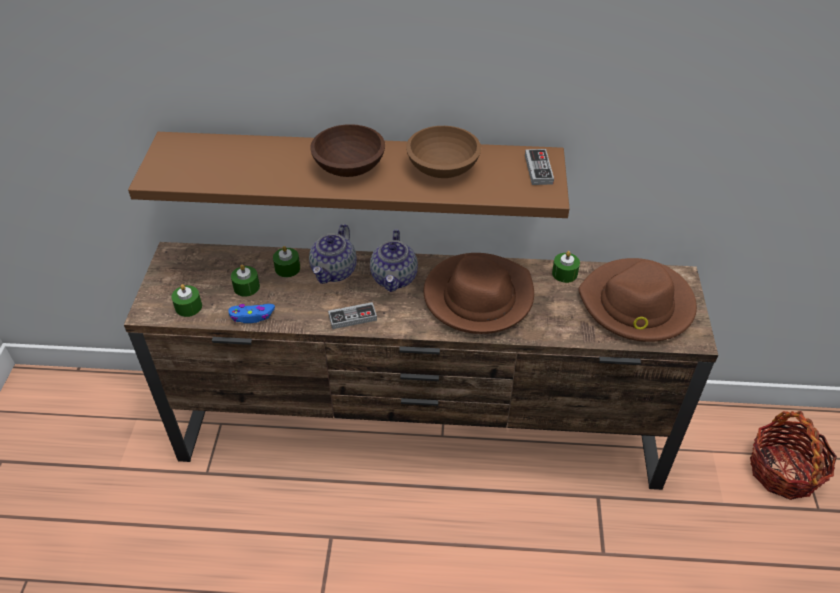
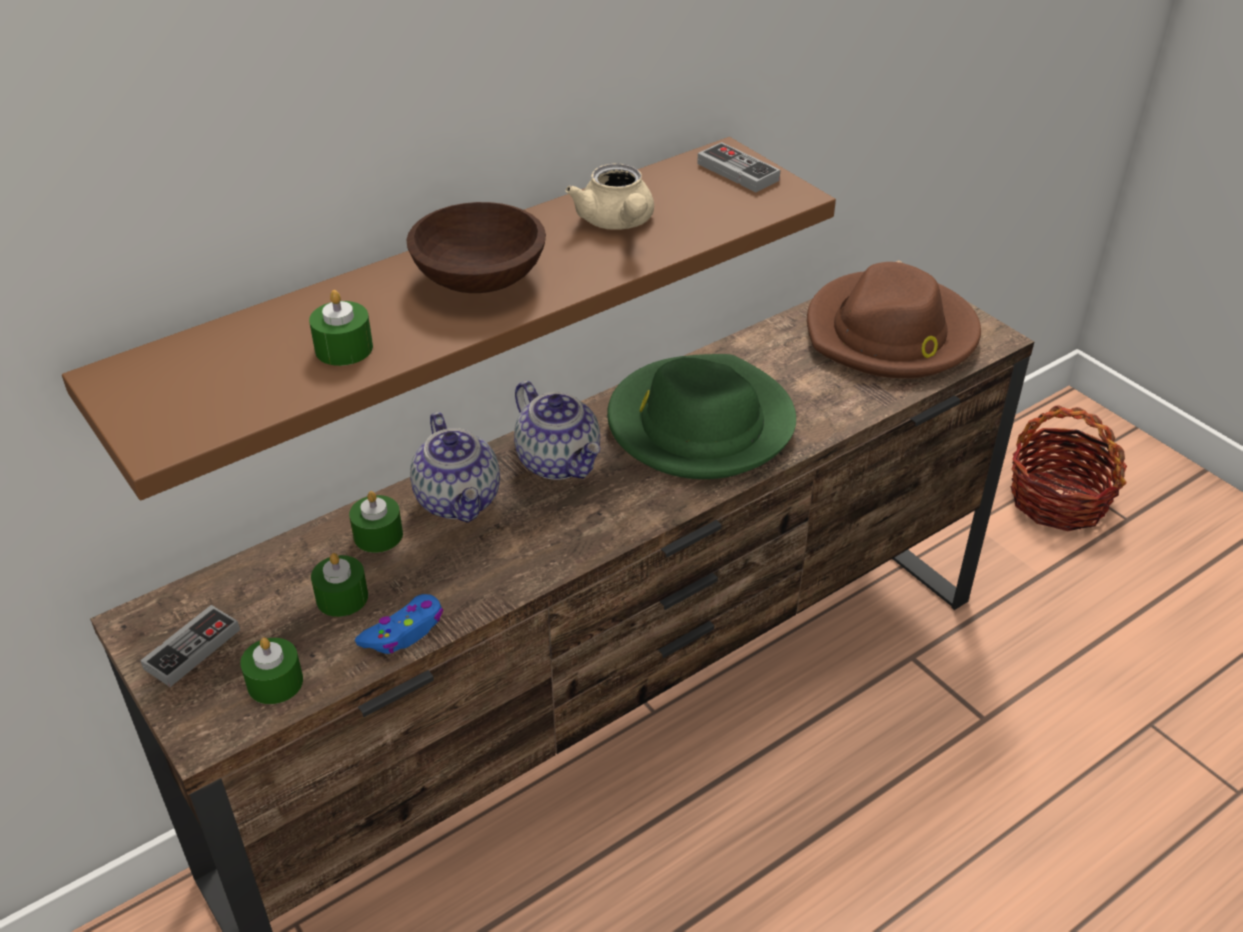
camera: 40 degrees left, 5 degrees down
(352, 317) = (563, 544): game controller -> game controller (192, 649)
(443, 169) = (617, 223): brown bowl -> beige teapot
(478, 297) = (699, 424): brown hat -> green hat
(564, 273) = (769, 341): green candle -> green candle (344, 348)

